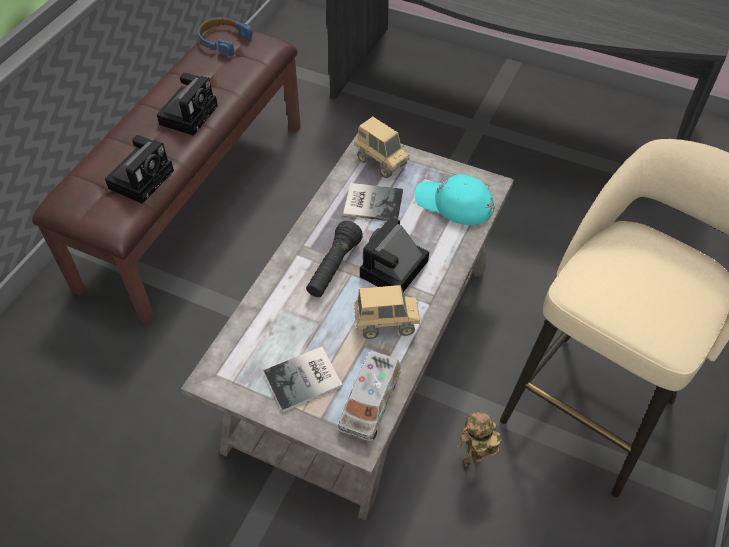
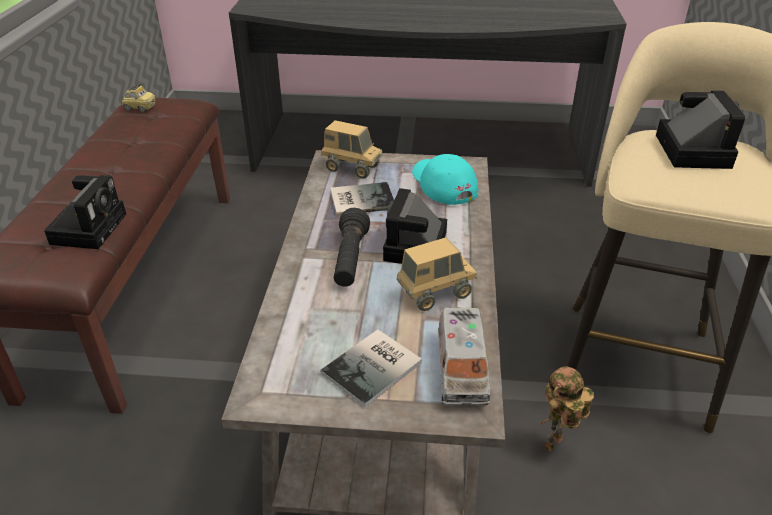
camera: 20 degrees left, 15 degrees down
(189, 113) = (125, 166): camera -> camera (690, 149)
(223, 41) = (140, 108): blue headphones -> toy car
(454, 203) = (443, 184): turquoise cap -> turquoise cap turned 60 degrees clockwise

